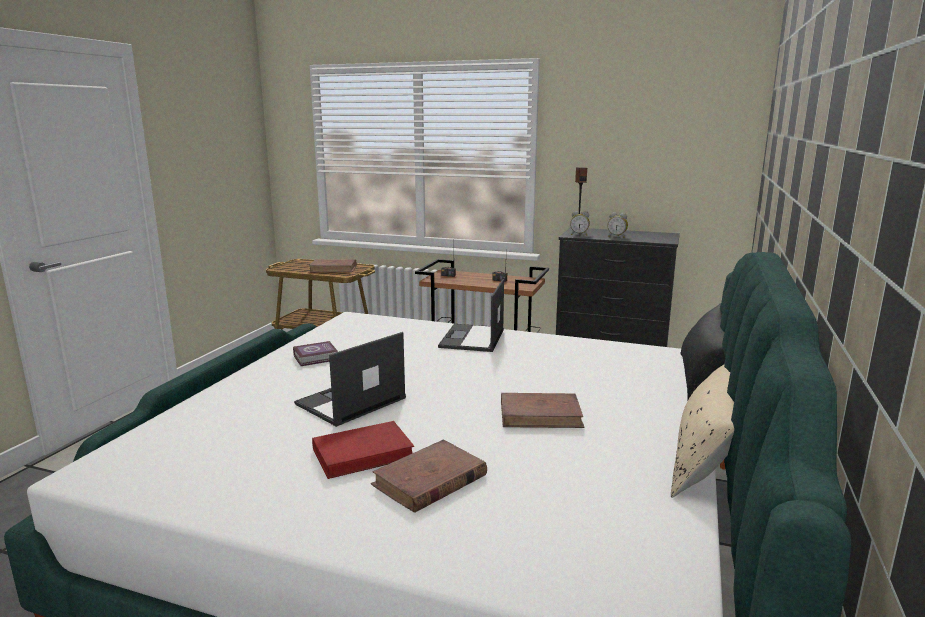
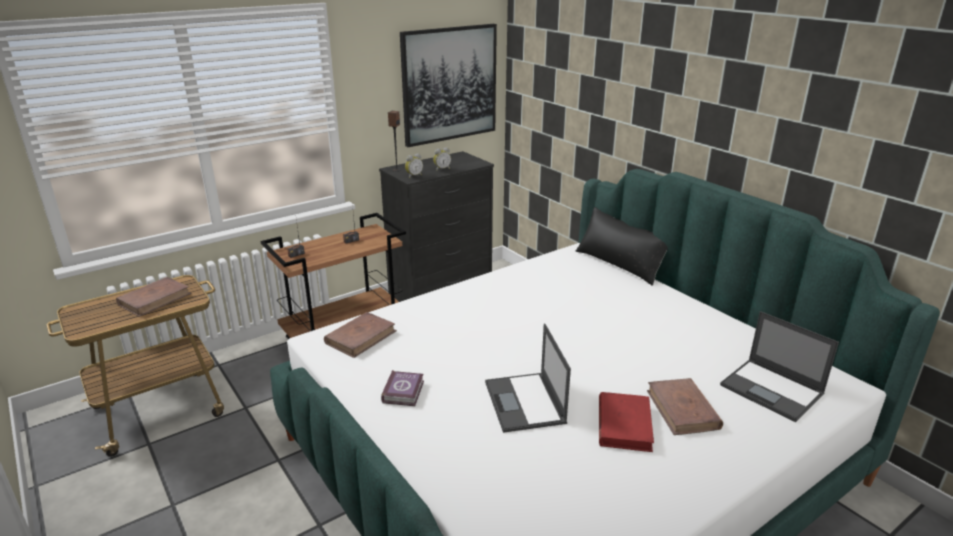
camera: 55 degrees left, 10 degrees up
(472, 339) = (455, 305): laptop -> laptop (772, 390)
(540, 415) = (622, 335): brown book -> brown book (361, 337)
(673, 153) = (449, 84): none -> picture
(704, 456) = (714, 310): beige pillow -> none

